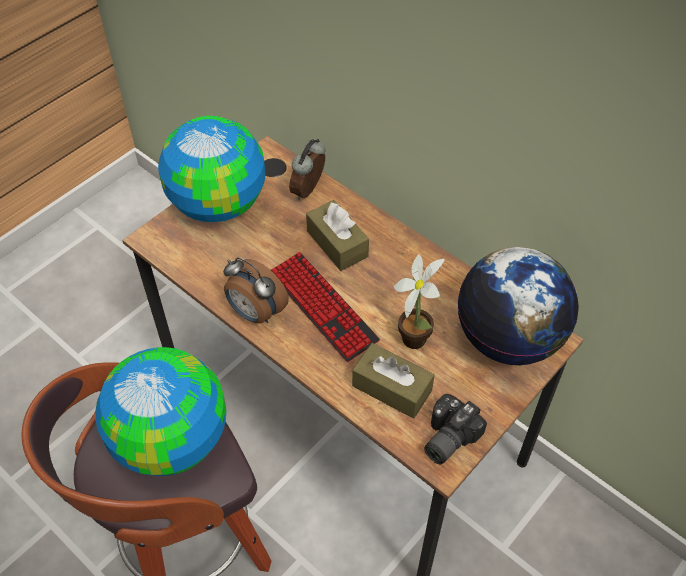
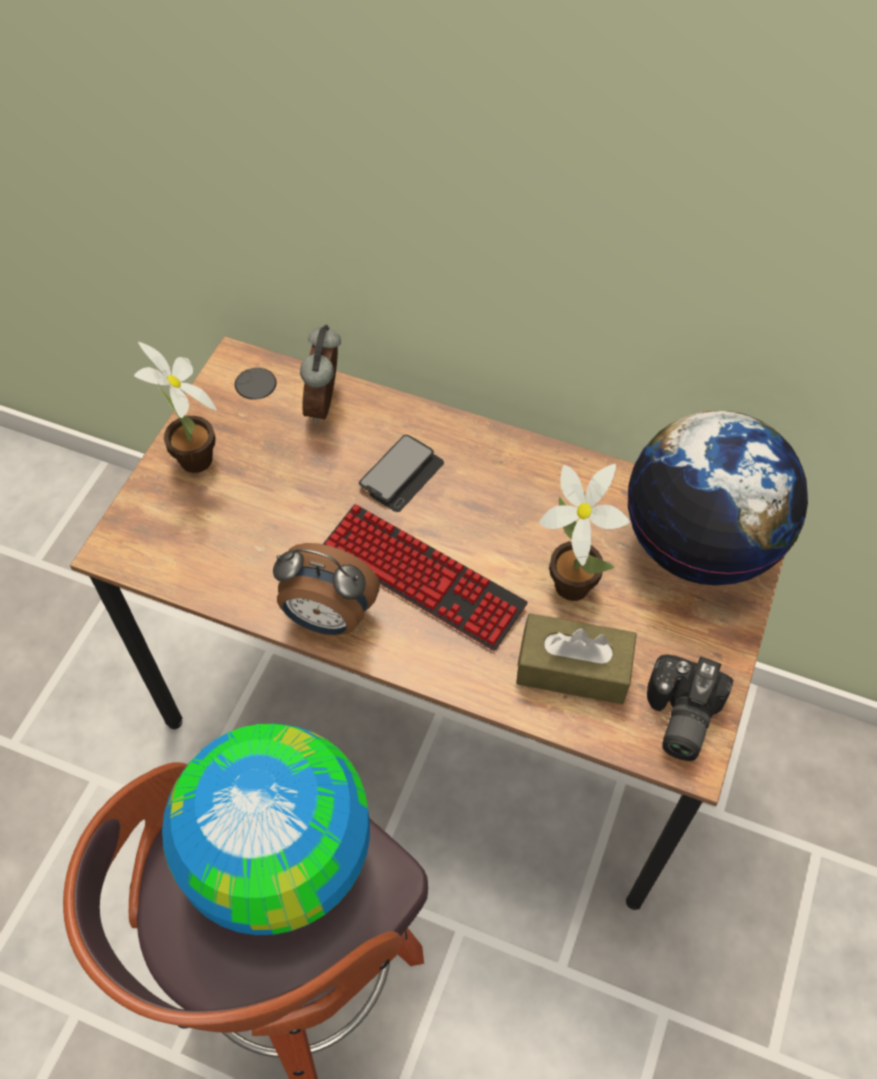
camera: 20 degrees left, 5 degrees up
(217, 204) = (196, 465): globe -> potted plant
(337, 244) = (402, 474): brown tissue box -> phone

